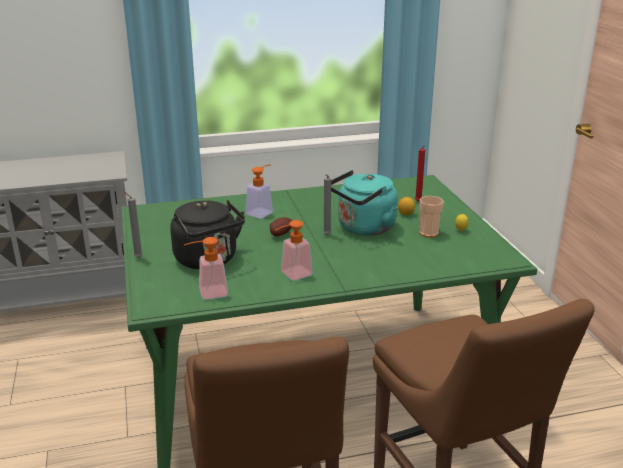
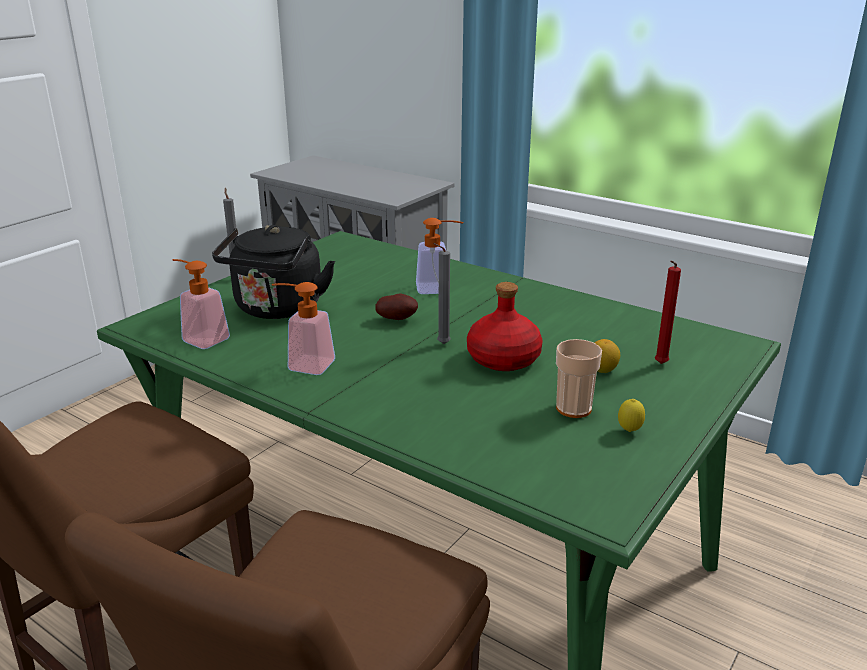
camera: 50 degrees right, 0 degrees up
(363, 228) = (503, 359): turquoise kettle -> red bottle

